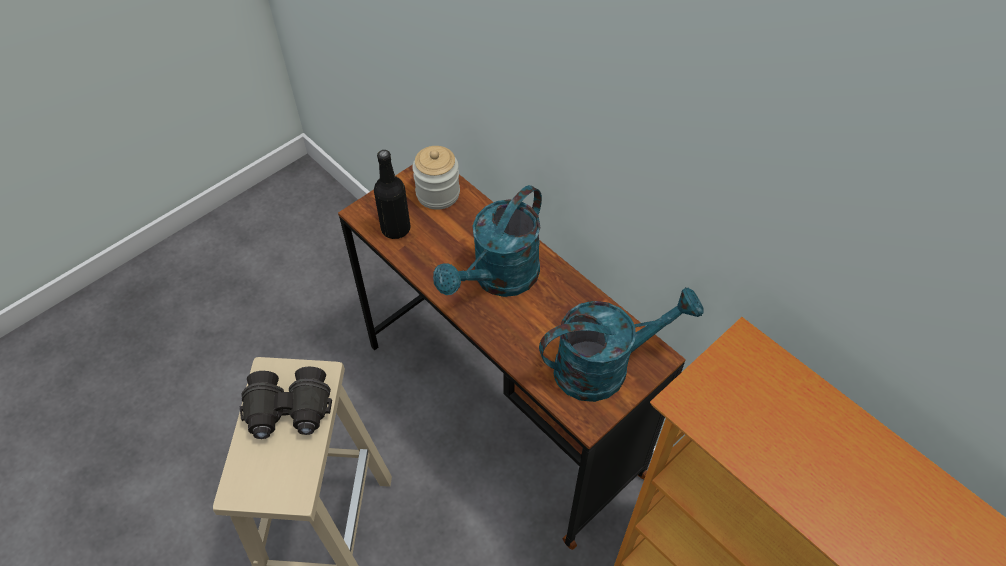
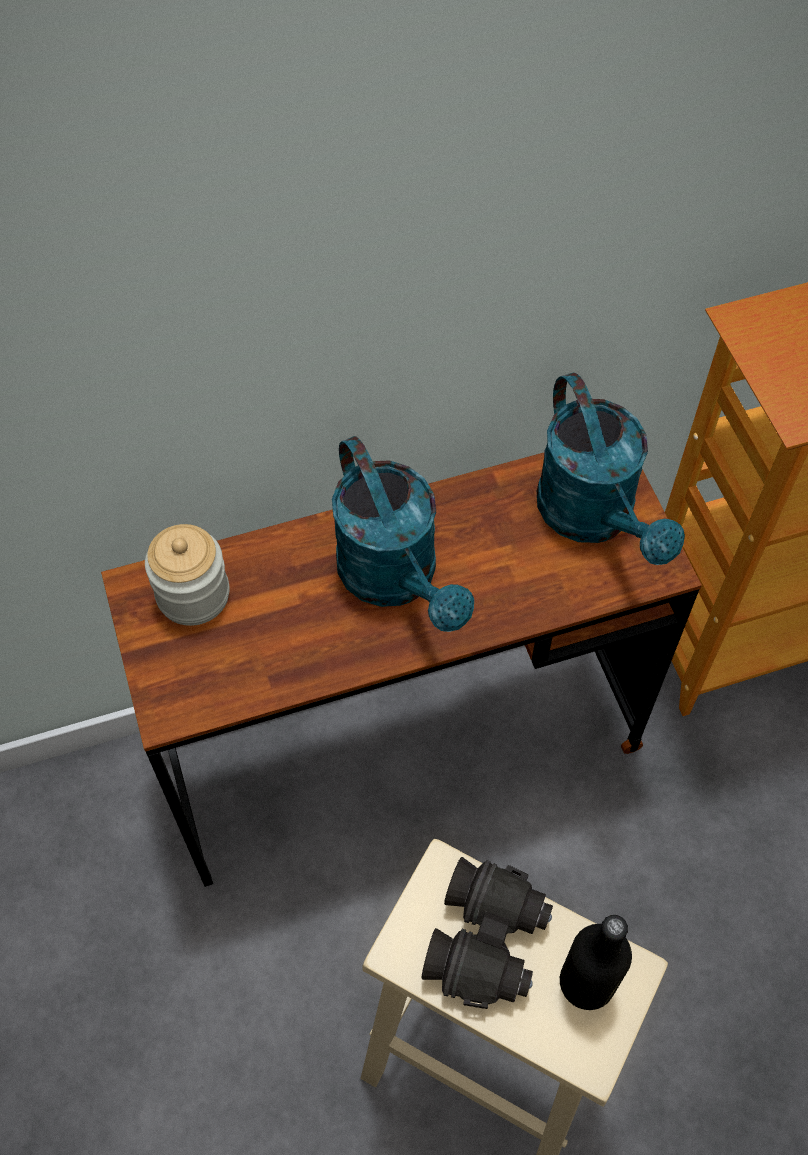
camera: 65 degrees left, 5 degrees up
(395, 229) = (228, 676): black bottle -> black bottle (587, 982)
(604, 366) = (594, 518): turquoise watering can -> turquoise watering can turned 150 degrees clockwise

